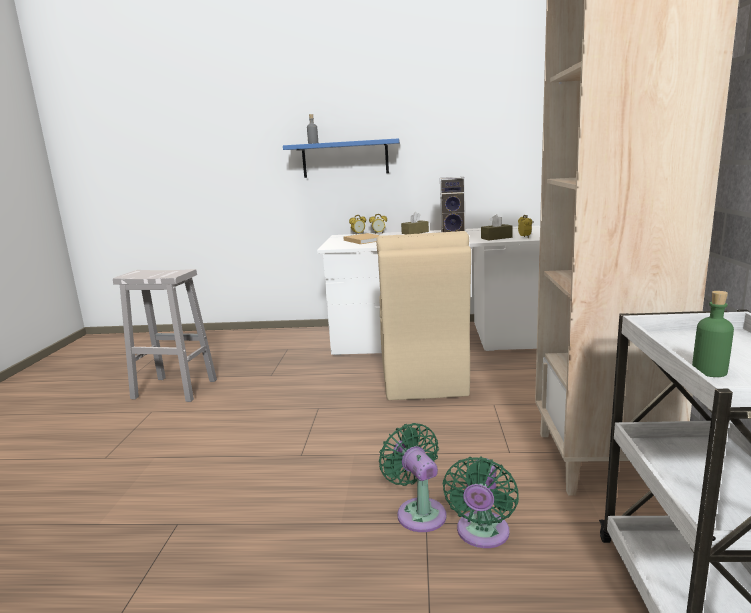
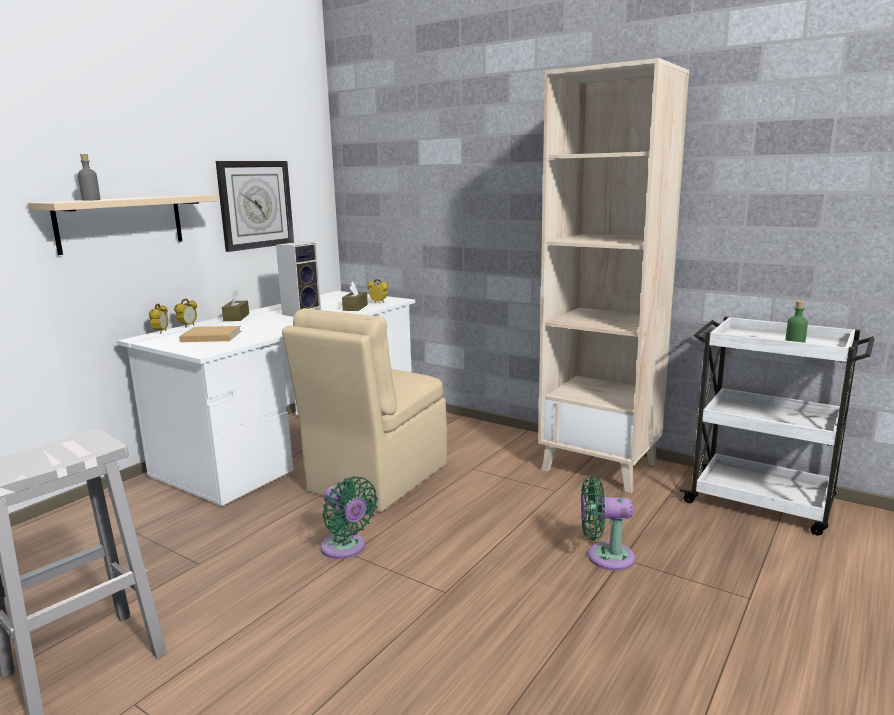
camera: 60 degrees left, 0 degrees up
(345, 159) = (120, 223): blue shelf -> beige shelf
(423, 379) = (376, 479): beige chair -> beige chair turned 90 degrees clockwise
(458, 146) = (255, 204): none -> wall clock
(482, 534) = (653, 540): green fan -> green fan (346, 548)

